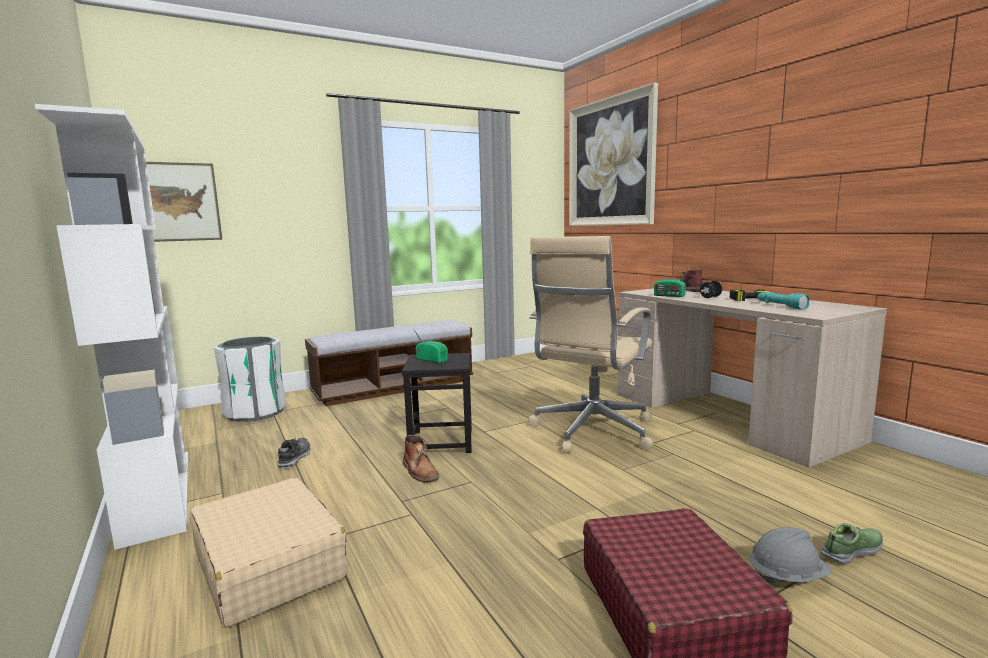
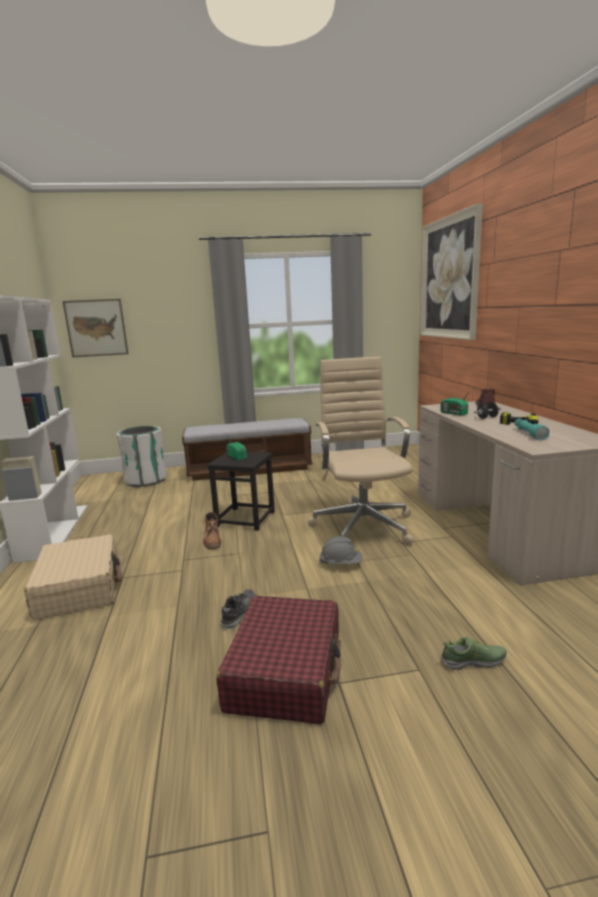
camera: 20 degrees right, 5 degrees up
(294, 458) = (144, 518): shoe -> shoe (239, 614)
(591, 431) = (363, 526): beige office chair -> beige office chair turned 120 degrees clockwise
(787, 576) = (396, 668): grey hard hat -> grey hard hat (341, 564)

